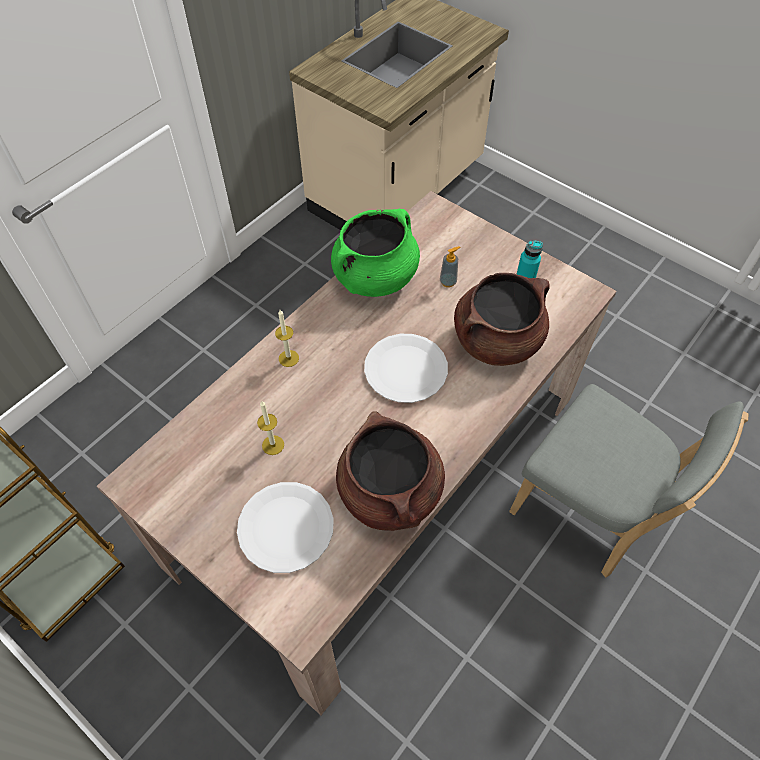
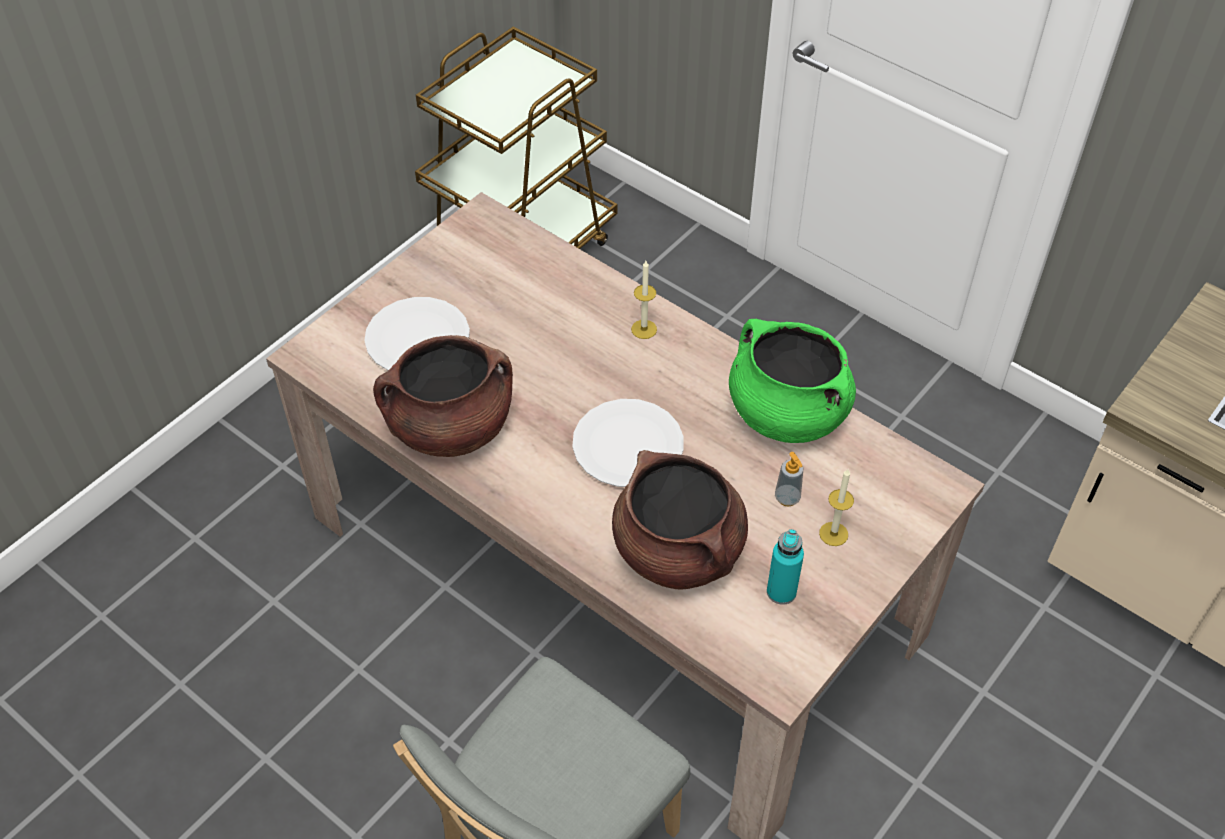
camera: 90 degrees right, 5 degrees down
(273, 445) = (520, 322): candle -> candle (833, 534)

